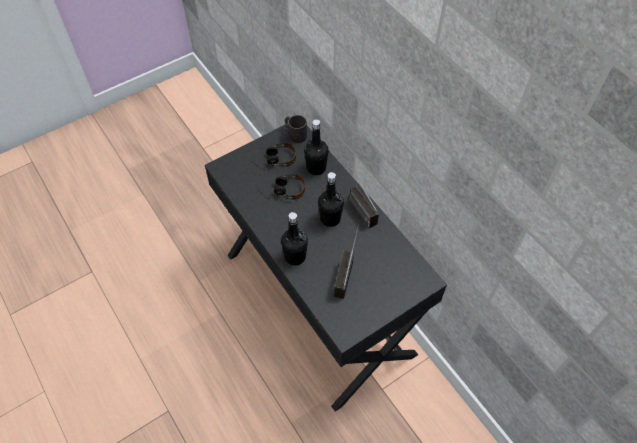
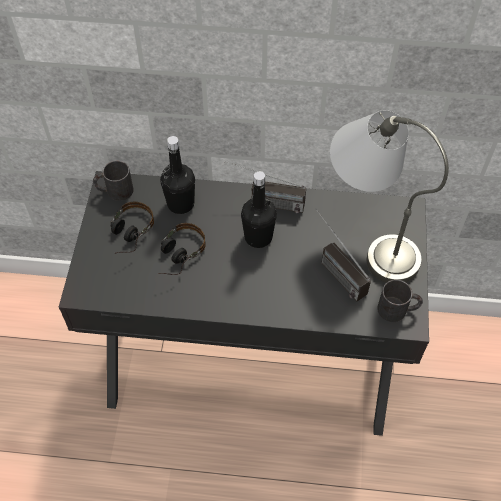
camera: 50 degrees left, 0 degrees up
(295, 256) = (275, 302): black bottle -> none
(348, 322) = (398, 309): none -> black mug
(387, 273) = (370, 235): none -> grey table lamp

